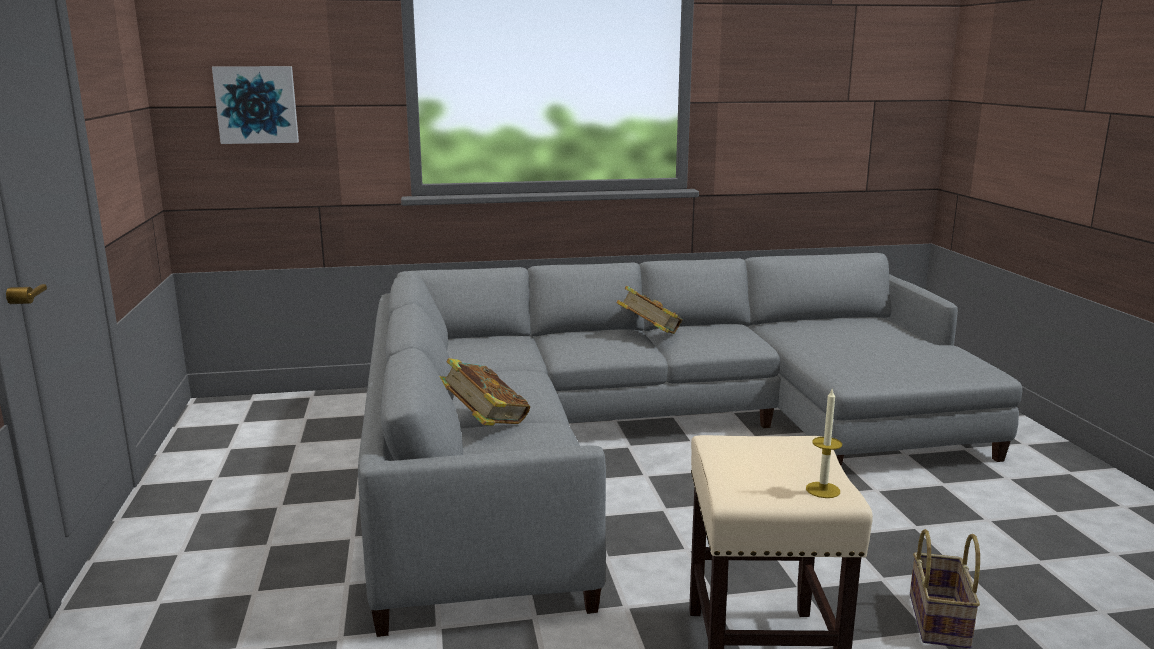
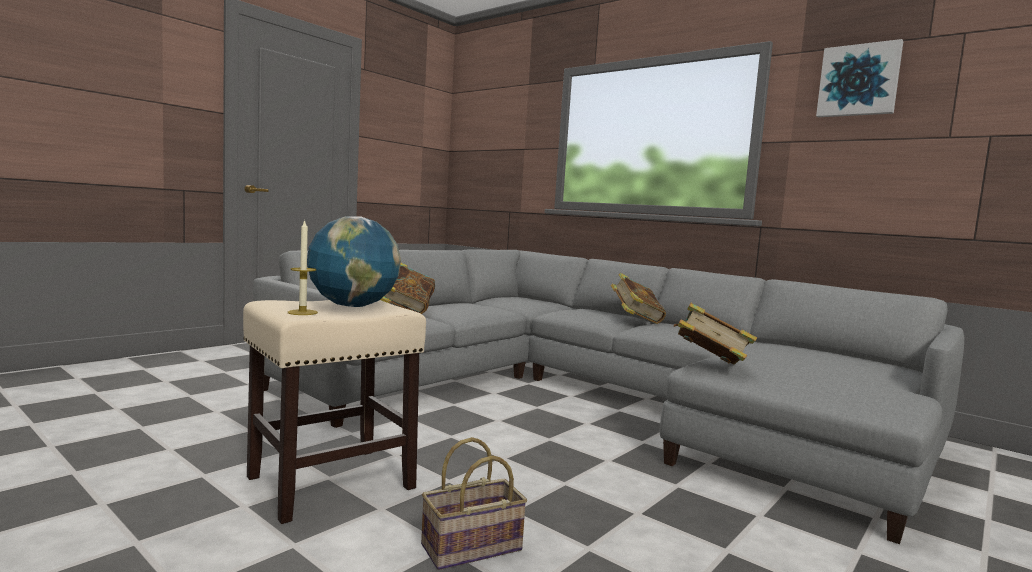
camera: 50 degrees right, 10 degrees down
(257, 104) = (489, 148): picture -> picture (859, 81)
(772, 457) = (353, 306): none -> globe
(846, 374) = (709, 365): none -> book

